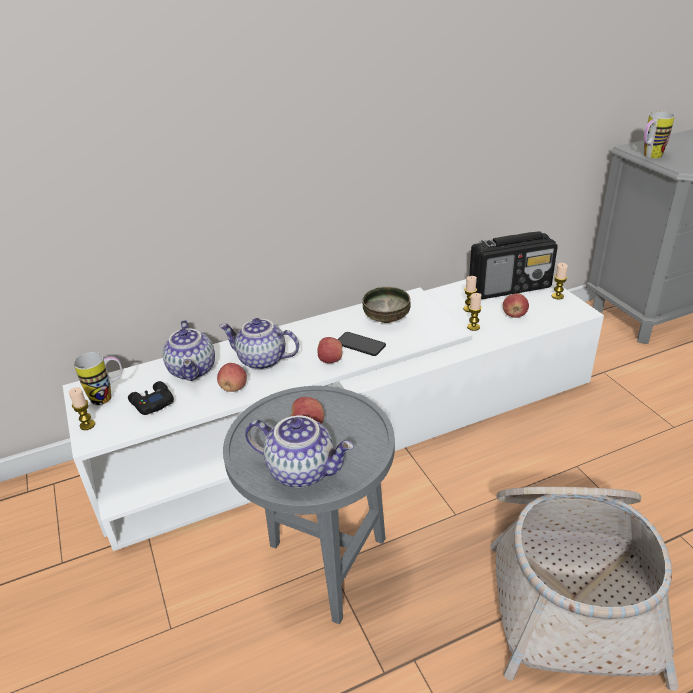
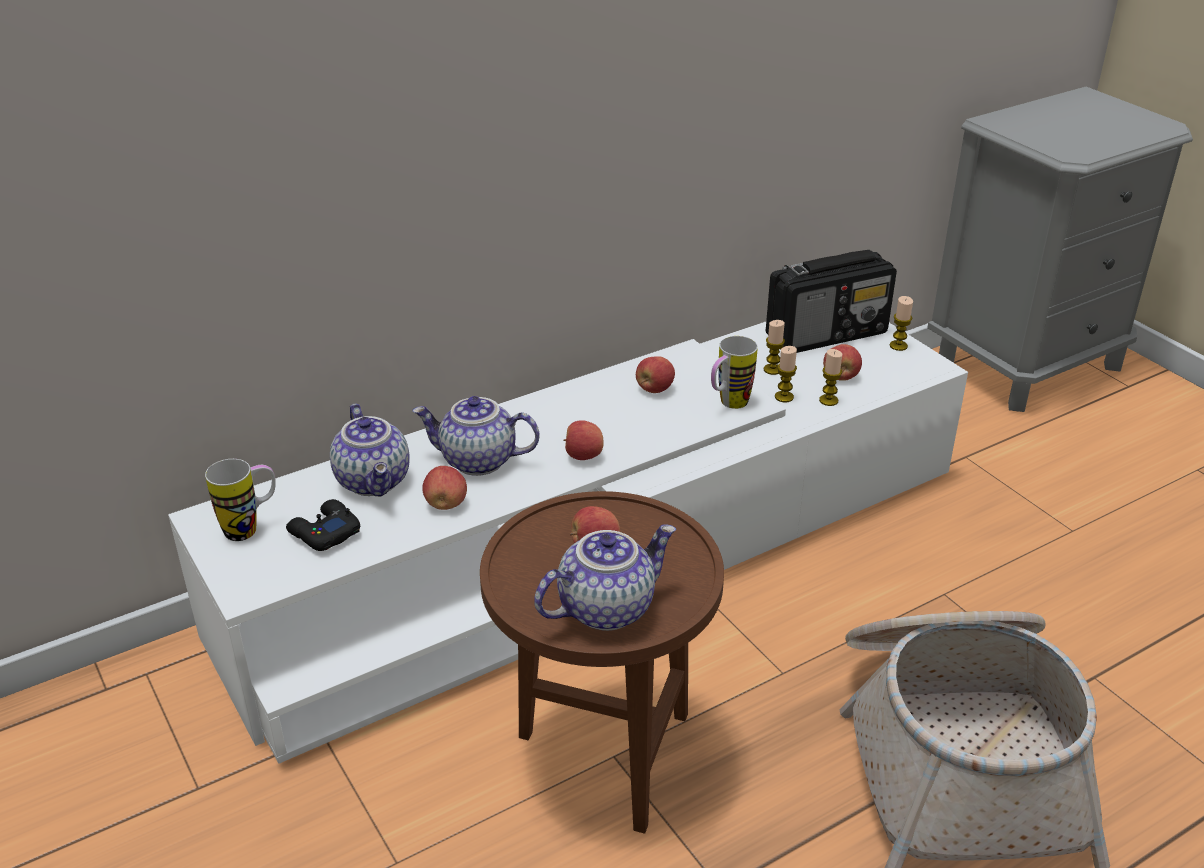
camera: 10 degrees left, 0 degrees up
(87, 425) = (232, 571): candle -> candle (828, 400)
(303, 470) = (605, 607): teapot -> teapot turned 45 degrees counterclockwise
(322, 562) = (601, 754): grey side table -> brown side table
(360, 345) = (623, 430): phone -> none
(387, 318) = (654, 389): bowl -> apple
(649, 157) = (1019, 136): mug -> mug (728, 405)

